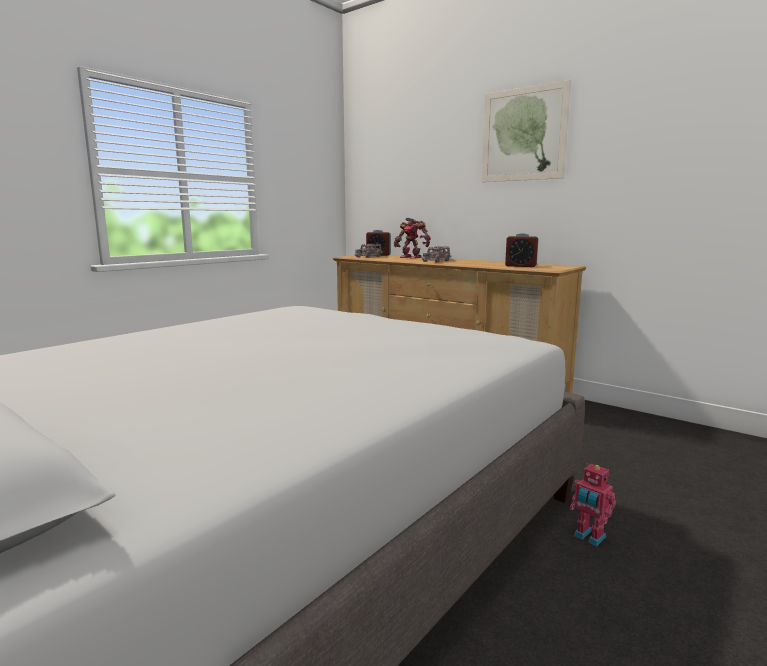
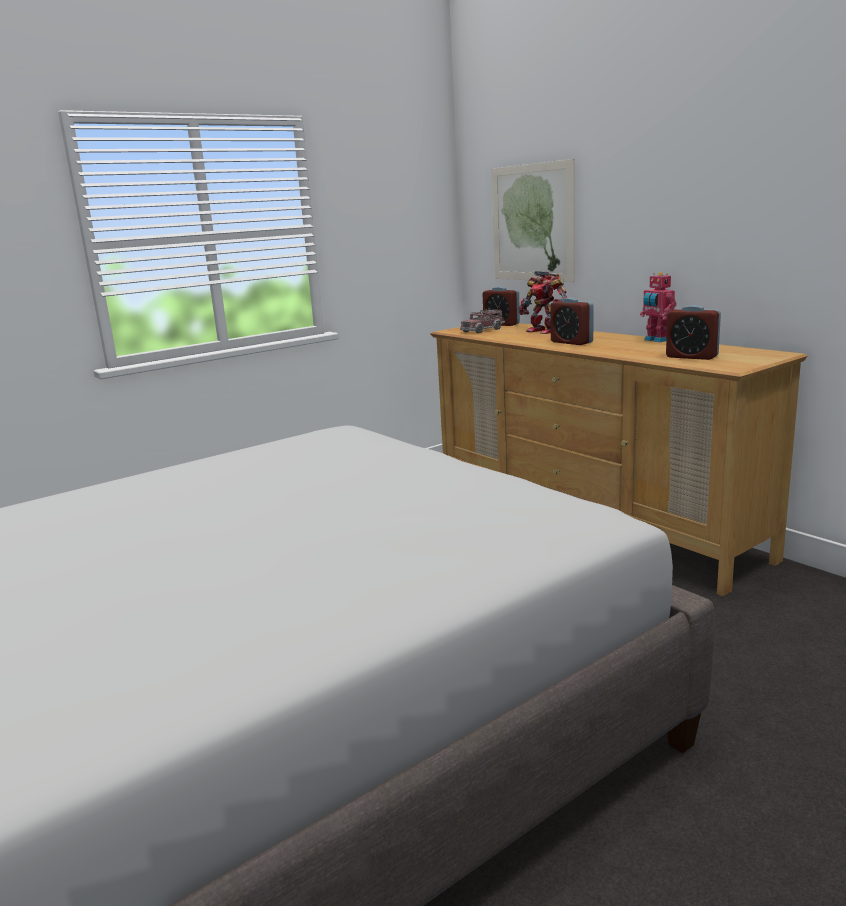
camera: 15 degrees right, 5 degrees up
(436, 261) = (571, 342): toy truck -> alarm clock
(523, 134) = (711, 135): picture -> picture (532, 223)
(589, 537) = (693, 818): toy robot -> toy robot (656, 340)

